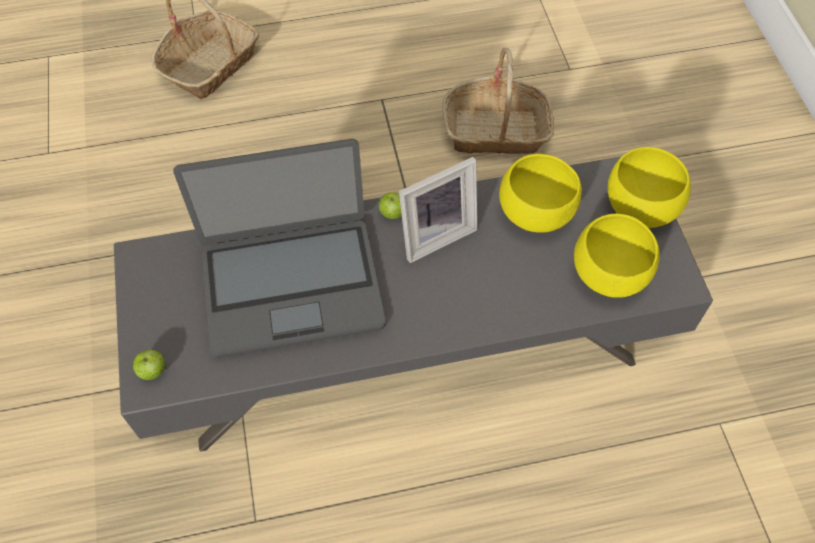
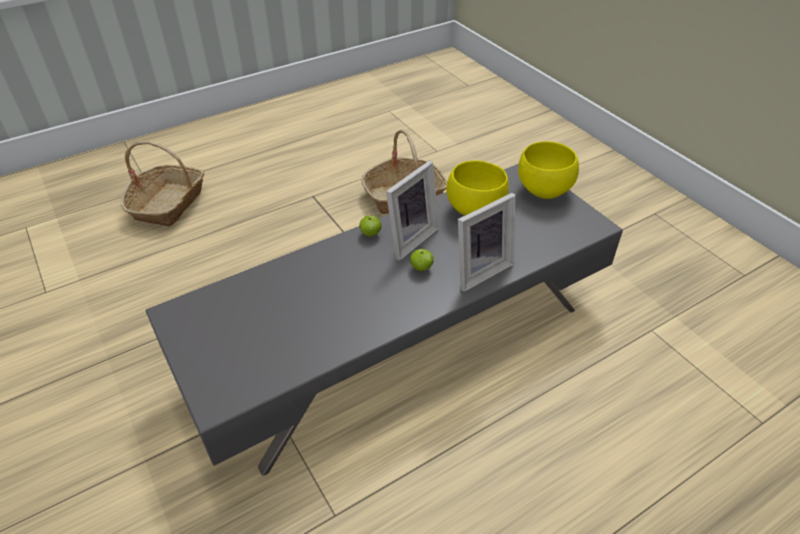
camera: 20 degrees left, 15 degrees down
(153, 371) = (217, 391): apple -> apple (421, 268)
(291, 285) = (312, 298): laptop -> none
(498, 305) = (479, 269): none -> picture frame
(611, 275) = (547, 232): yellow bowl -> none

